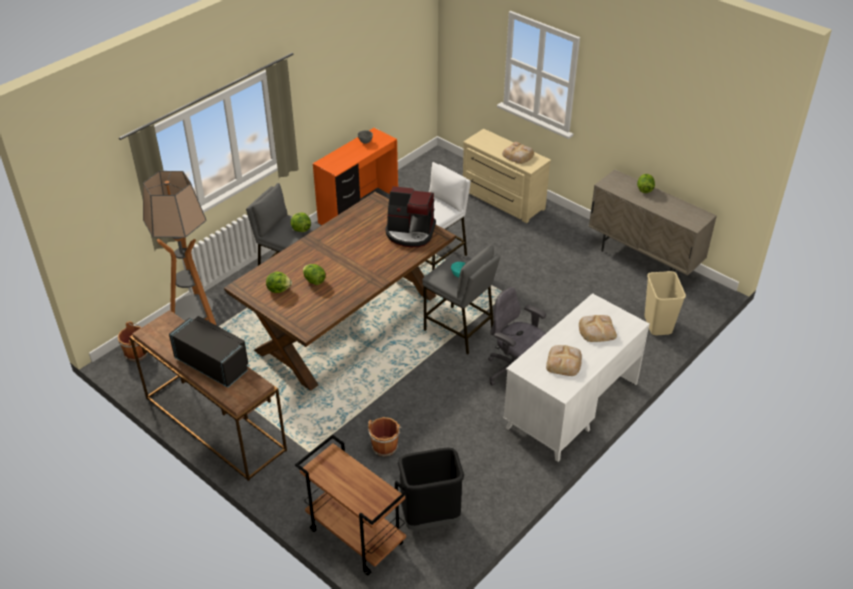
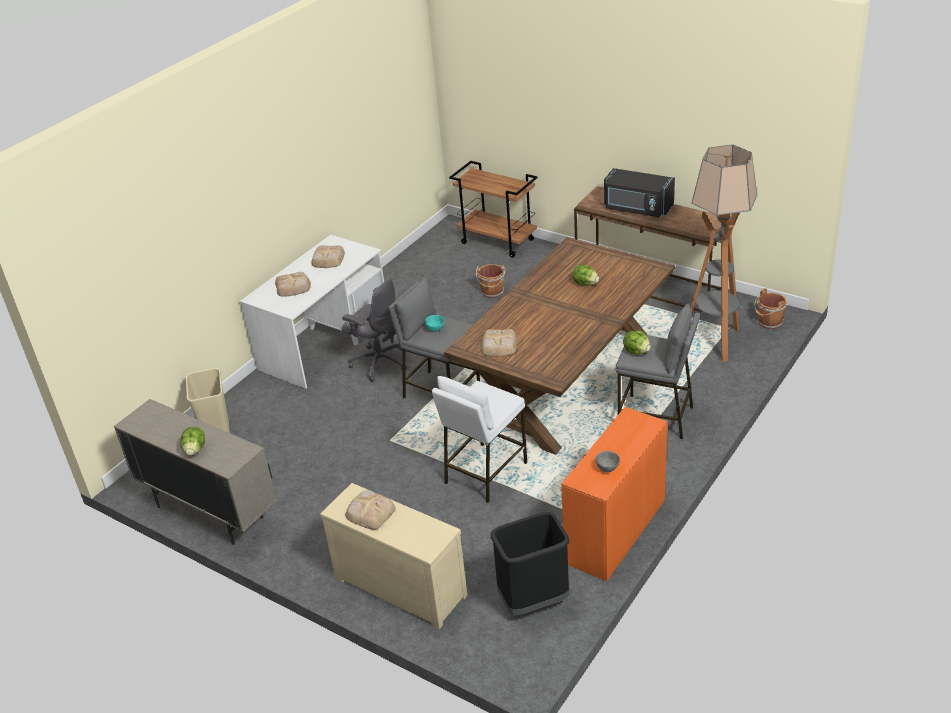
camera: 175 degrees right, 5 degrees down
(279, 289) = (617, 271): lettuce -> none
(410, 232) = (498, 346): coffee machine -> bread
(430, 517) = (443, 258): black trash can -> black trash can (533, 601)

